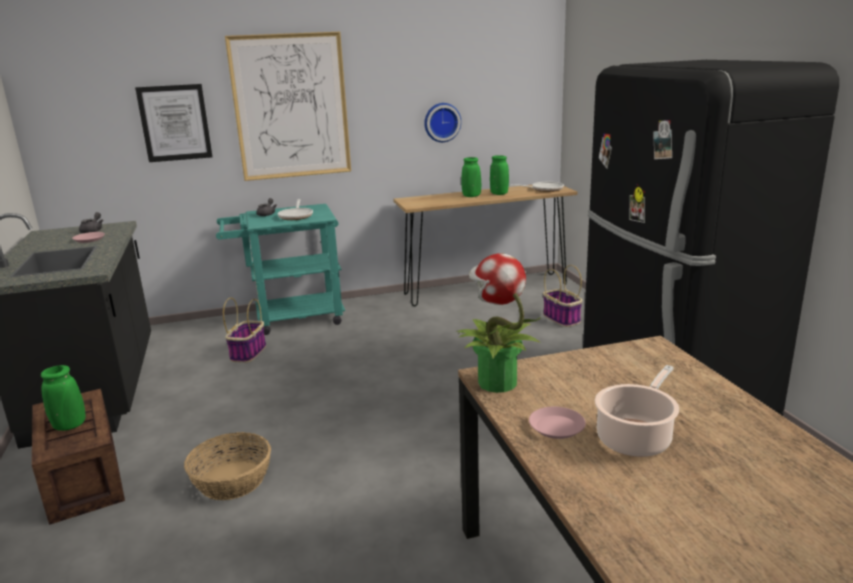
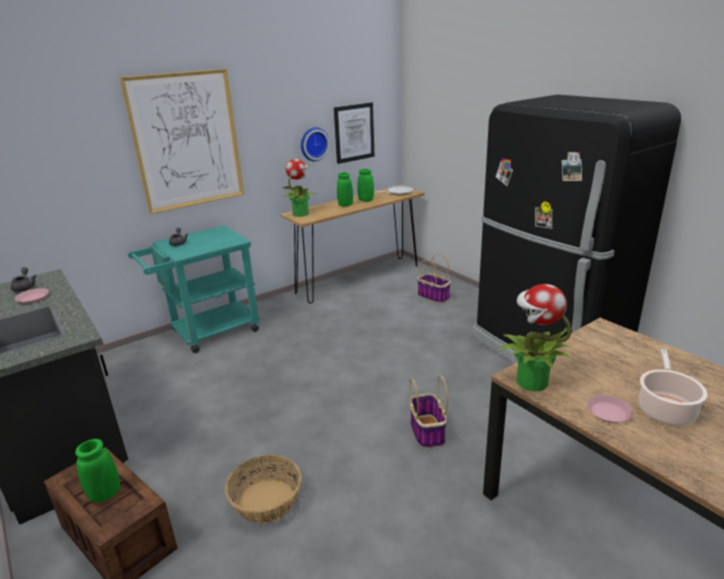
camera: 20 degrees left, 5 degrees up
(175, 123) = (77, 165): picture -> picture (354, 132)
(248, 352) = (192, 373): basket -> basket (427, 431)
(296, 216) = (210, 242): frying pan -> none
(414, 200) = (301, 214): none -> potted plant

